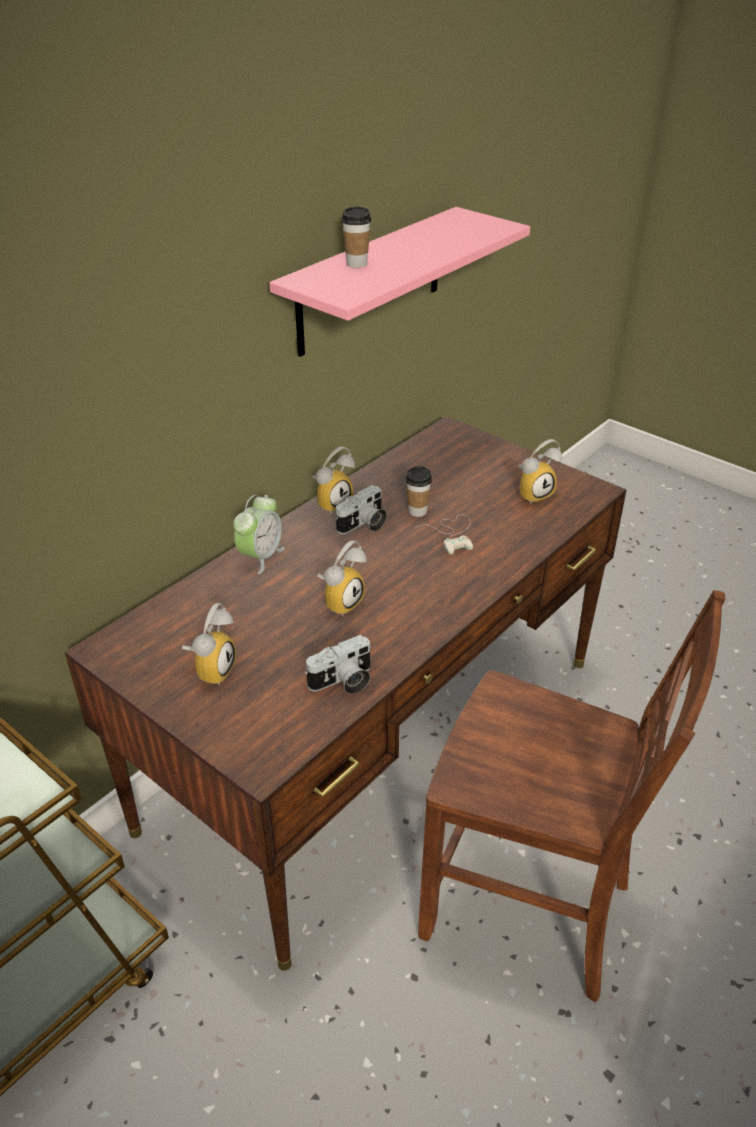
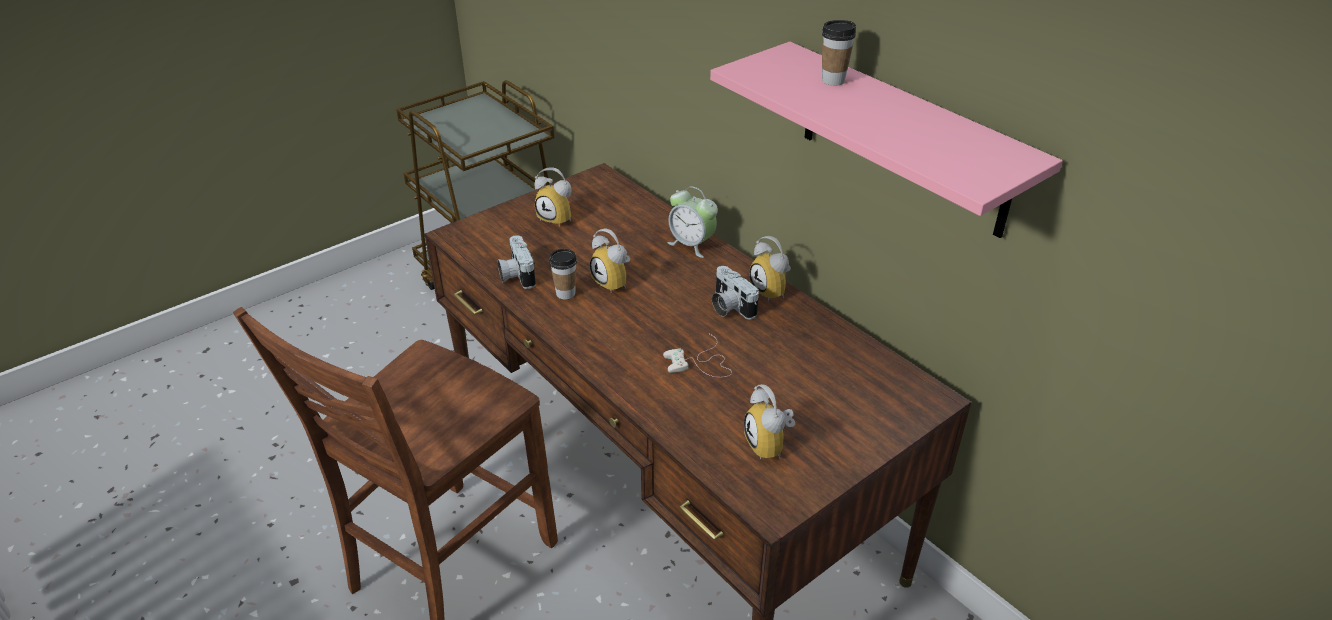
camera: 100 degrees right, 0 degrees up
(417, 511) = (747, 345): cup -> cup (565, 293)

